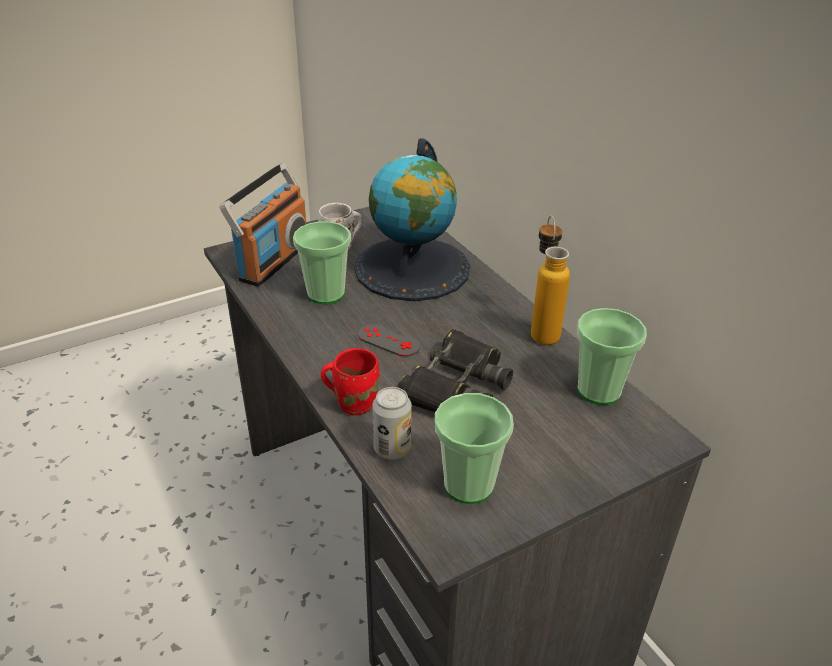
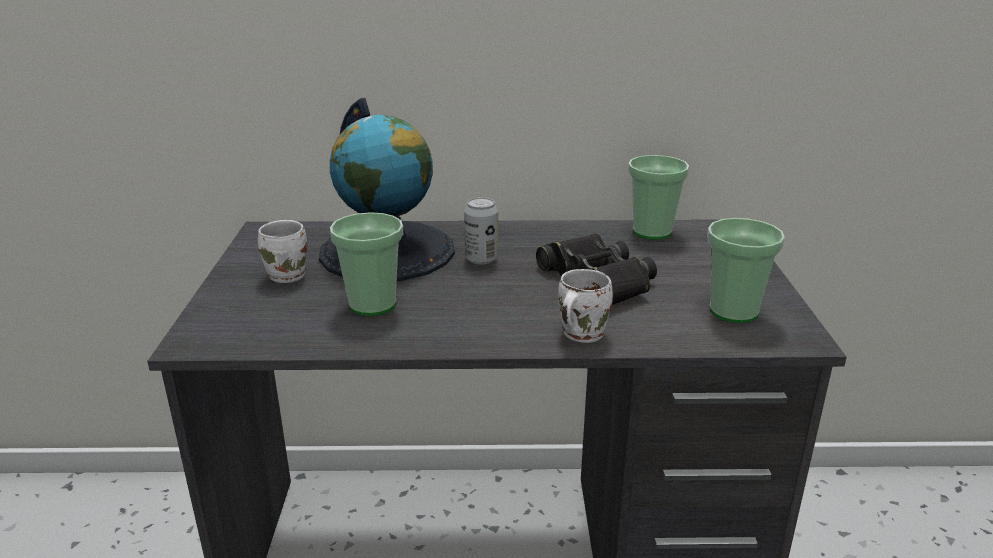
camera: 60 degrees left, 10 degrees down
(273, 261) = (259, 319): radio -> none
(354, 401) = (579, 334): red mug -> white mug
(388, 340) = (497, 293): grey game controller -> none
(392, 449) = (664, 332): can -> can (481, 259)
(542, 330) = (553, 227): bottle -> none

